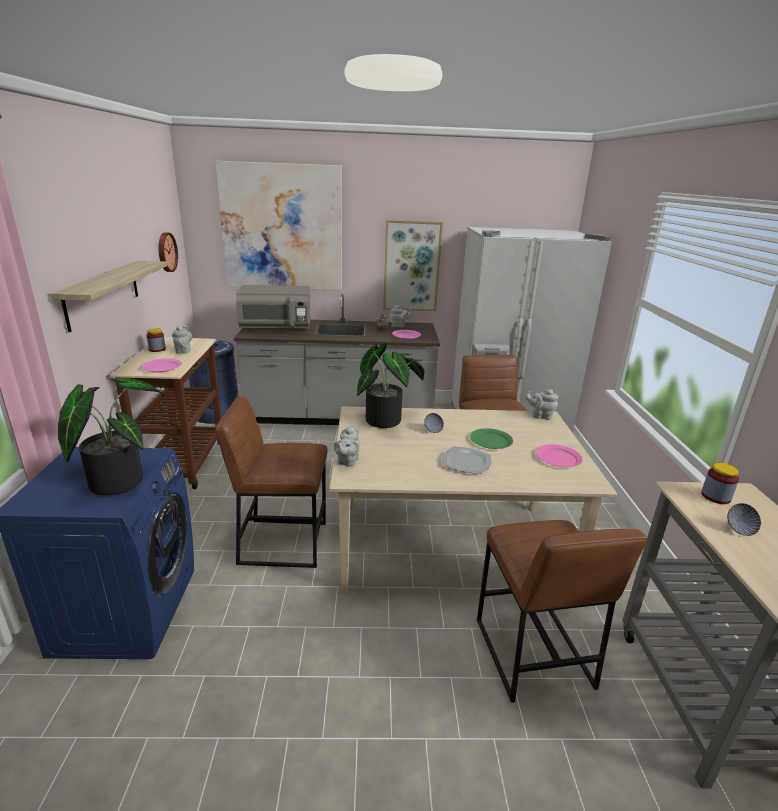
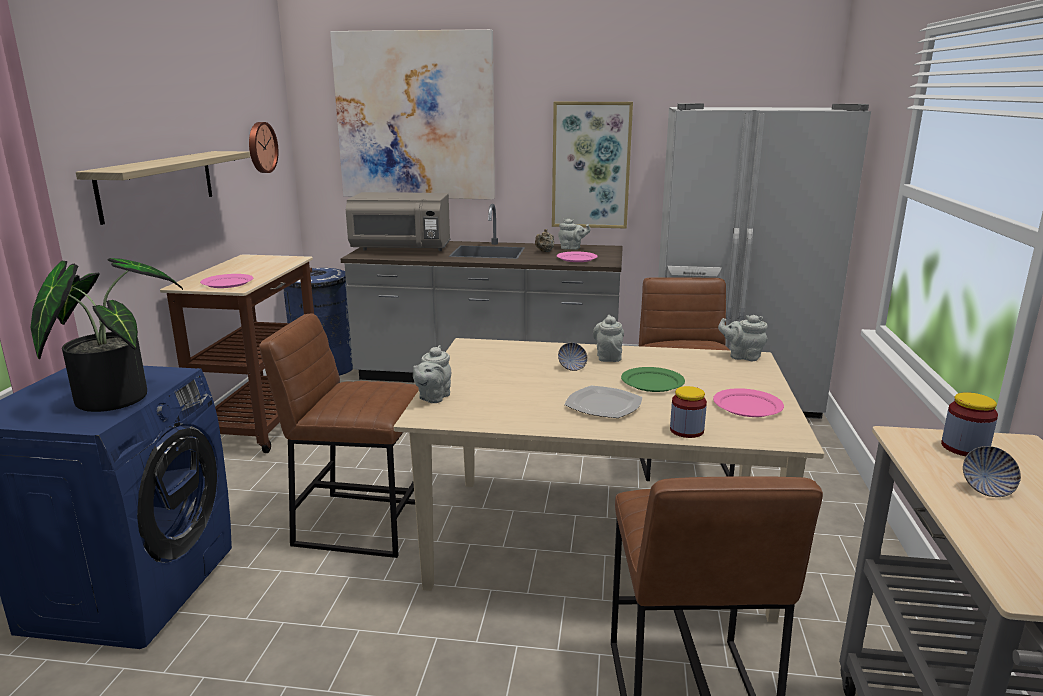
camera: 10 degrees right, 5 degrees down
(157, 349) = (232, 266): jar -> jar (686, 430)
(183, 350) = (264, 267): grey teapot -> grey teapot (608, 357)
(388, 421) = (512, 355): potted plant -> none

